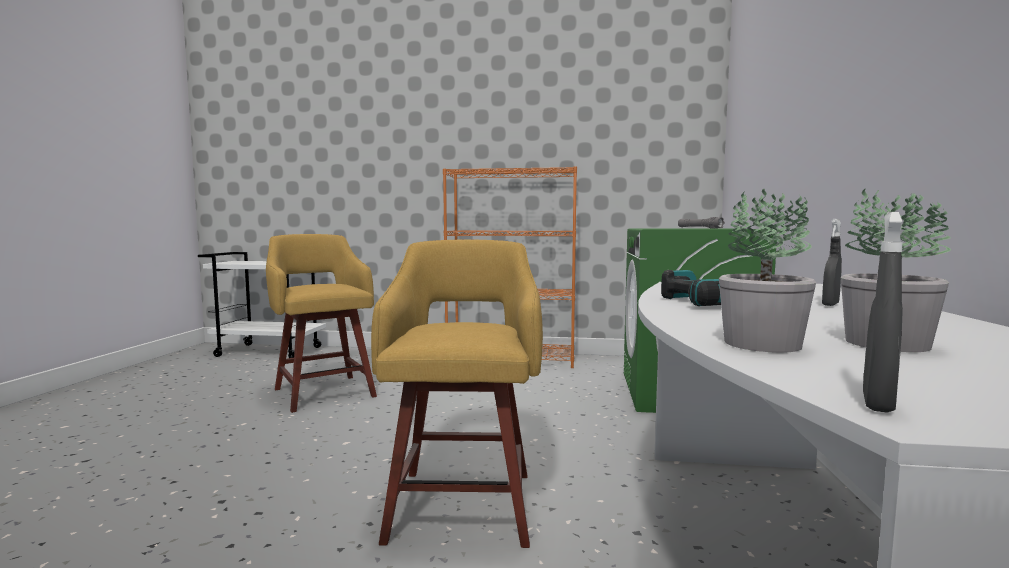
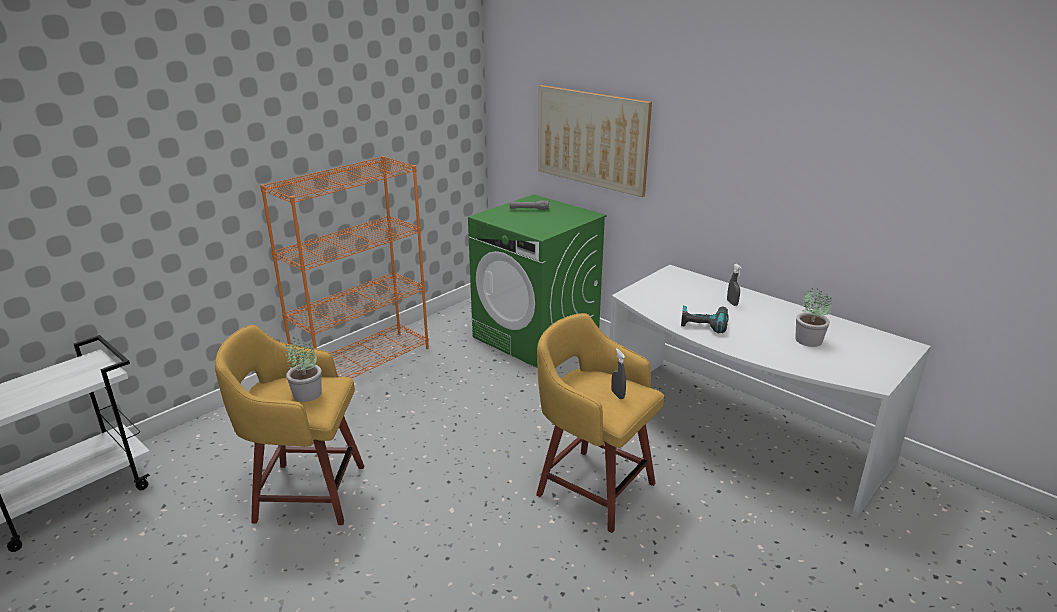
camera: 55 degrees left, 20 degrees up
(760, 343) = (794, 359): potted plant -> potted plant (306, 394)
(779, 131) = (591, 138): none -> picture
(877, 403) = (865, 381): grey spray bottle -> grey spray bottle (617, 395)

